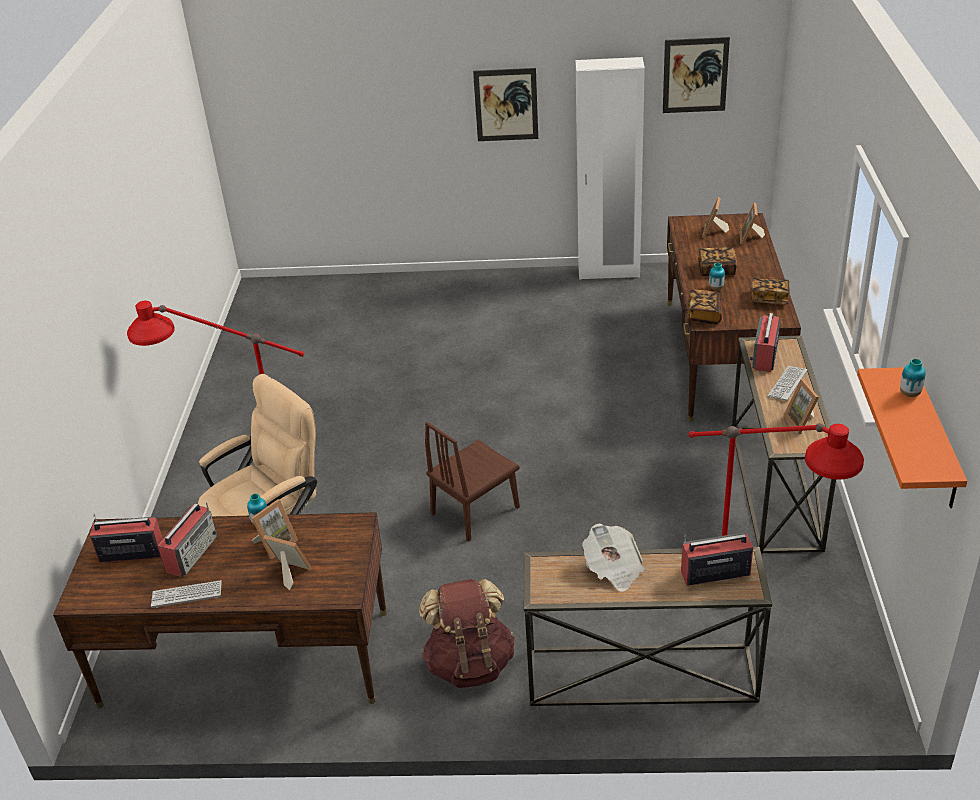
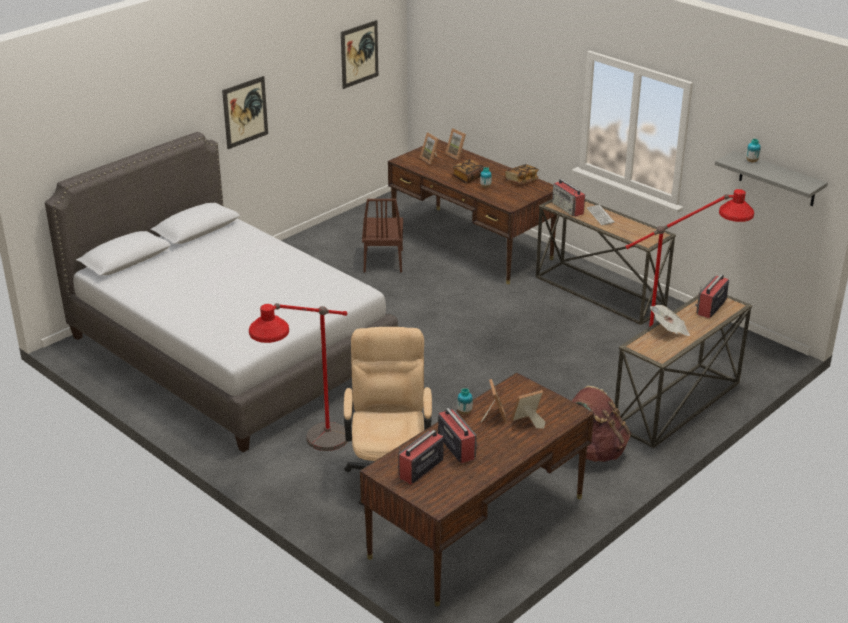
camera: 50 degrees left, 5 degrees down
(187, 594) = (494, 464): keyboard -> none
(346, 353) = (230, 351): none -> grey bed
(475, 510) = (472, 386): brown chair -> brown chair (383, 261)
(608, 272) = (325, 228): white wardrobe -> none
(704, 315) = (503, 202): book -> none
(802, 422) = (636, 229): picture frame -> none
(935, 440) = (777, 179): orange shelf -> grey shelf

